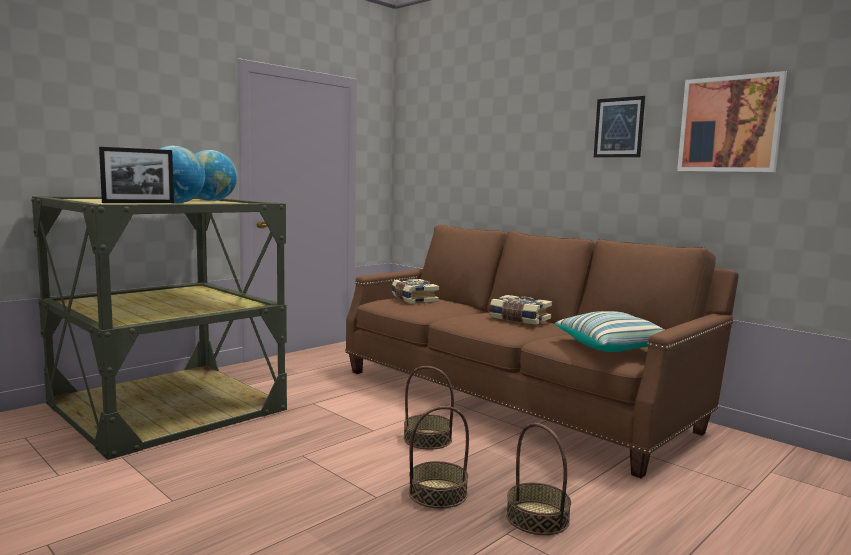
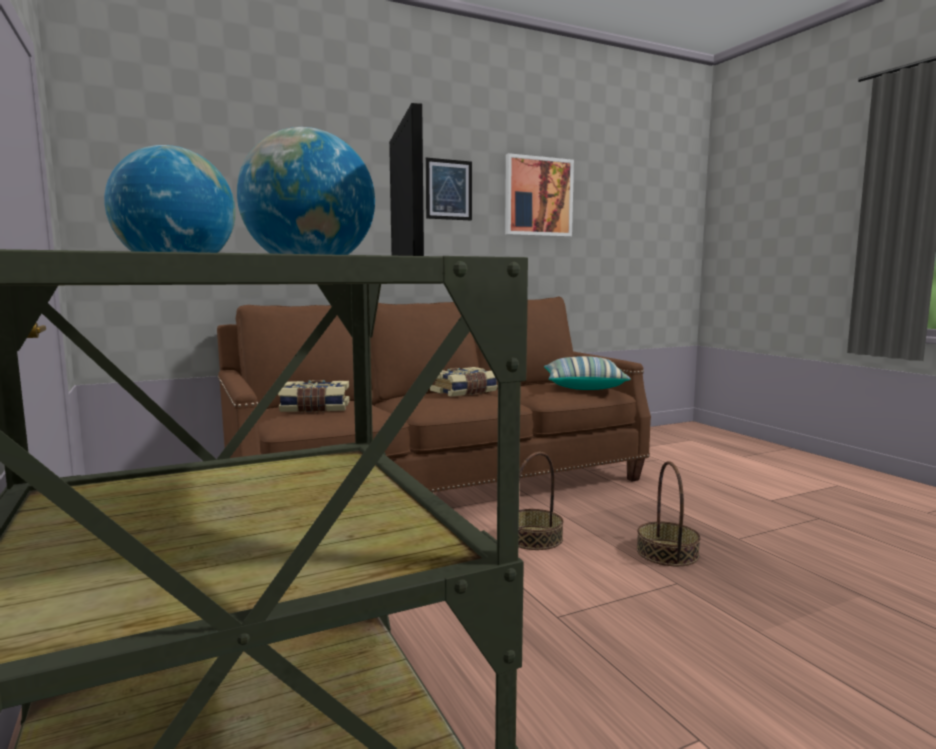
camera: 70 degrees left, 0 degrees up
(537, 518) = (709, 523): basket -> none

